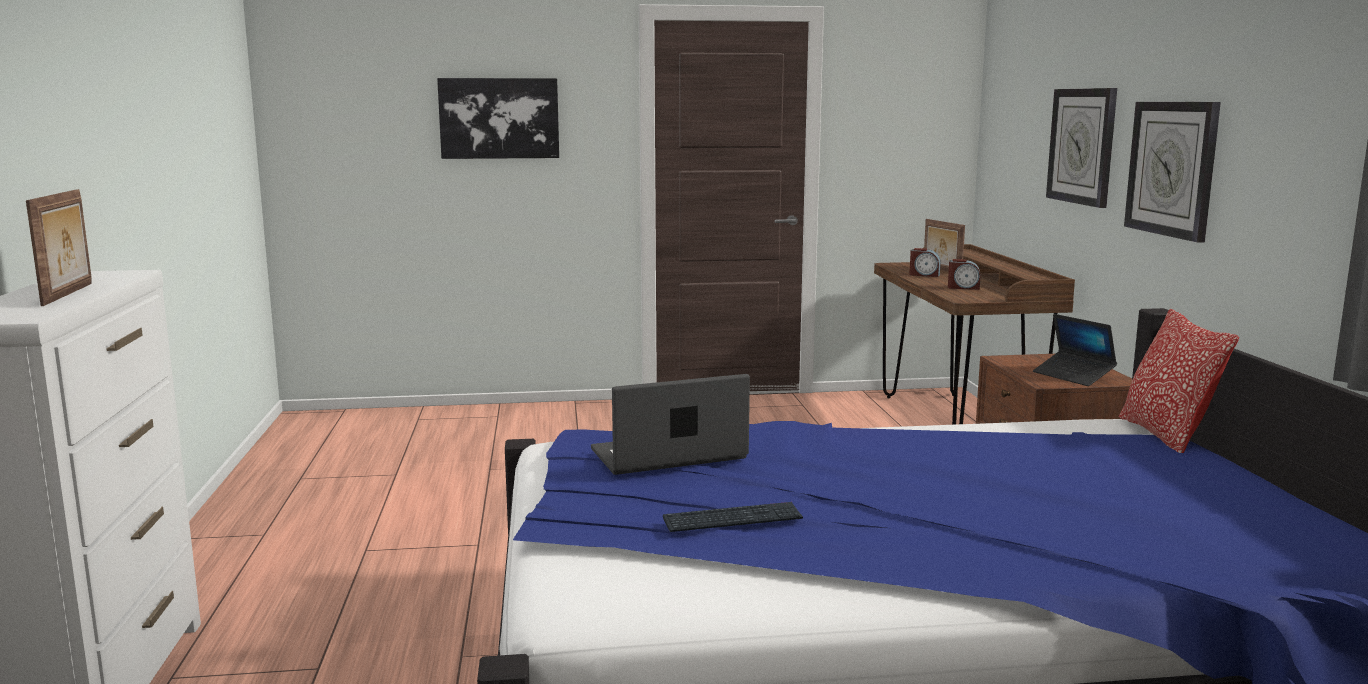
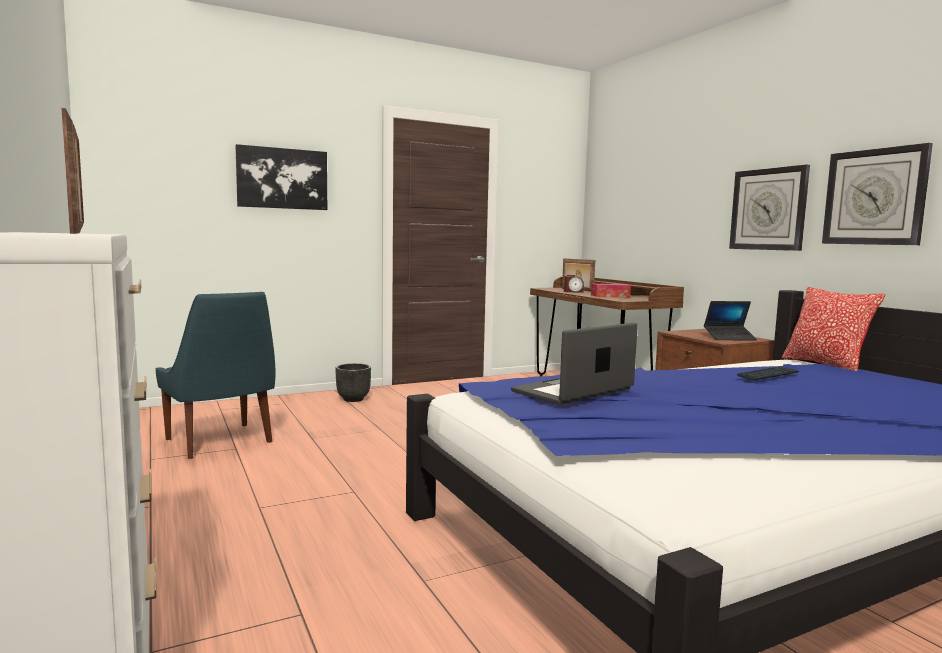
camera: 20 degrees left, 5 degrees down
(385, 464) = (220, 442): none -> blue chair
(586, 417) = (353, 399): none -> black planter
(732, 520) = (699, 424): keyboard -> keyboard (768, 375)
(963, 287) = (610, 296): alarm clock -> tissue box
(1073, 376) = (729, 338): laptop -> laptop turned 45 degrees counterclockwise
(1082, 146) = (684, 204): wall clock -> wall clock (874, 197)

